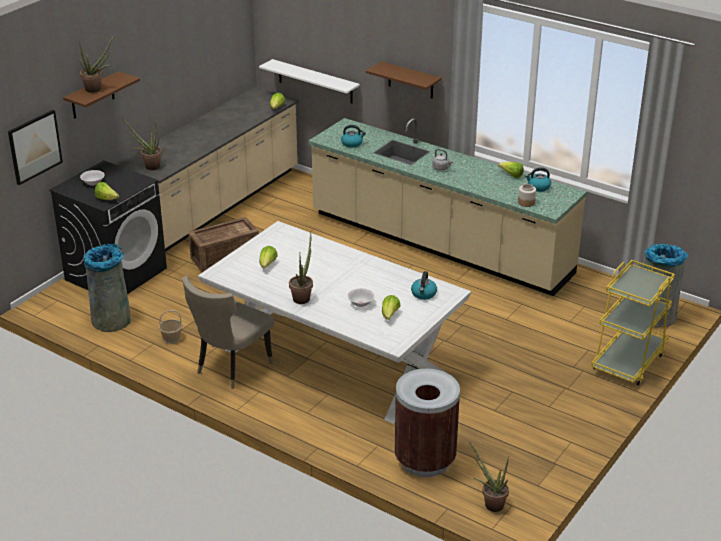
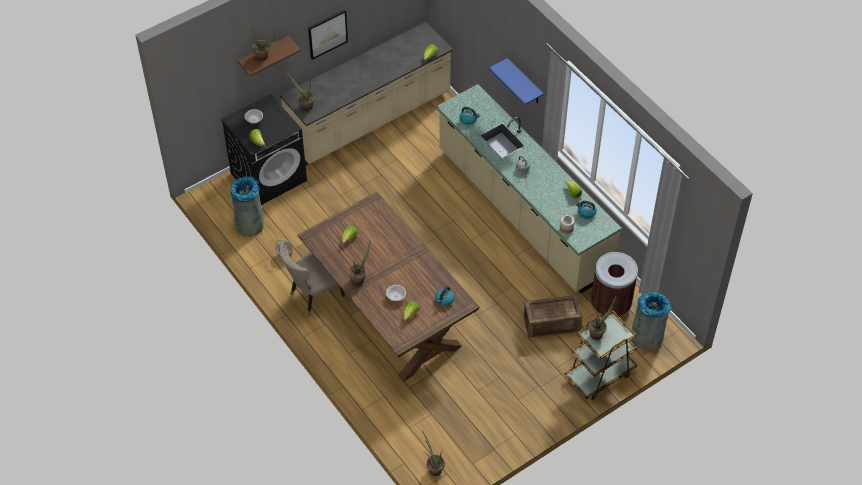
camera: 20 degrees right, 20 degrees up
(34, 146) = (211, 94): picture -> picture (327, 34)
(224, 257) = (353, 180): crate -> crate (550, 323)
(315, 81) = (465, 42): white shelf -> none
(333, 361) = (387, 311): white dining table -> brown dining table
(410, 80) = (525, 82): brown shelf -> blue shelf
(425, 460) = (409, 419): brown trash can -> brown trash can (610, 304)
(628, 361) = (599, 375): yellow cart -> brown cart
(629, 284) = (598, 333): none -> potted plant

